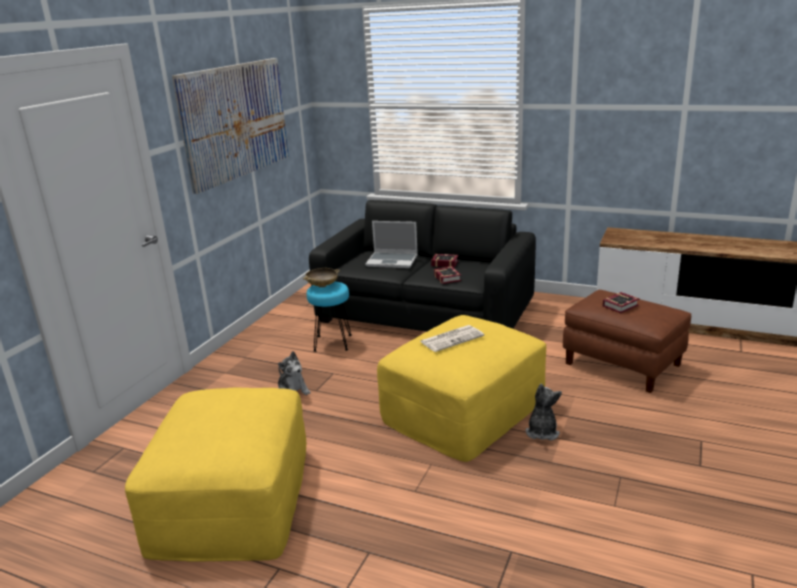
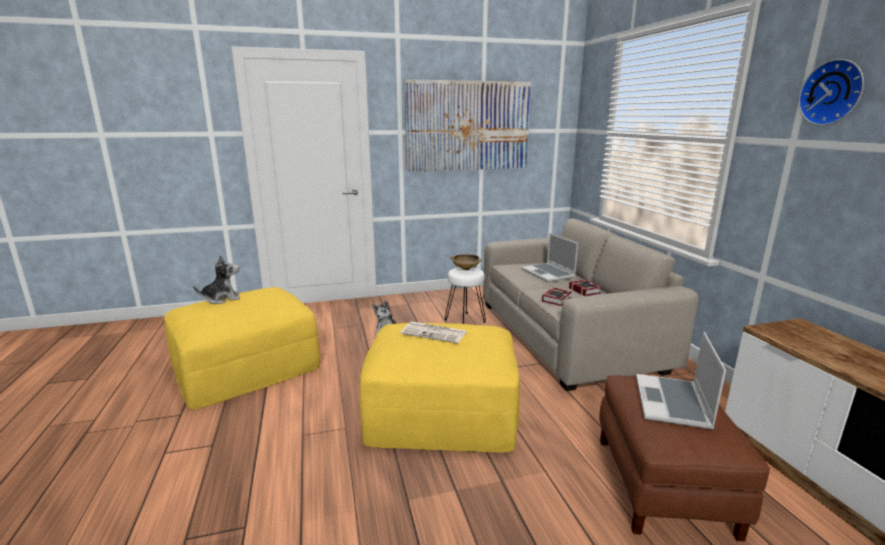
camera: 50 degrees right, 5 degrees down
(332, 343) = (465, 321): turquoise stool -> white stool
(425, 312) = (568, 334): black sofa -> beige sofa
(542, 432) = (454, 473): plush toy -> plush toy (222, 299)
(597, 72) = (833, 93): none -> wall clock
(622, 305) = (673, 403): book -> laptop

